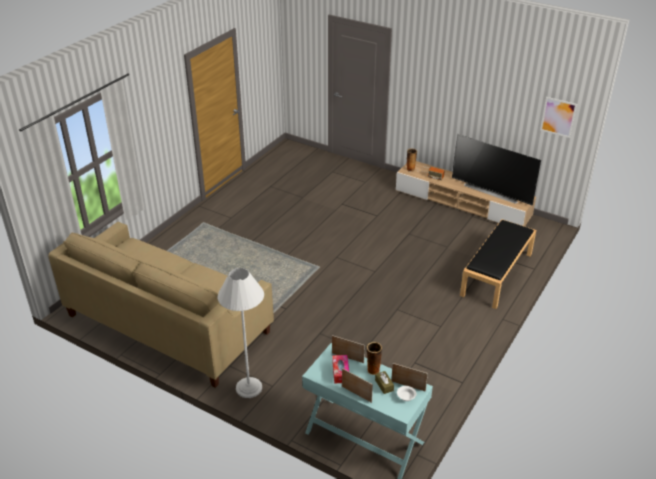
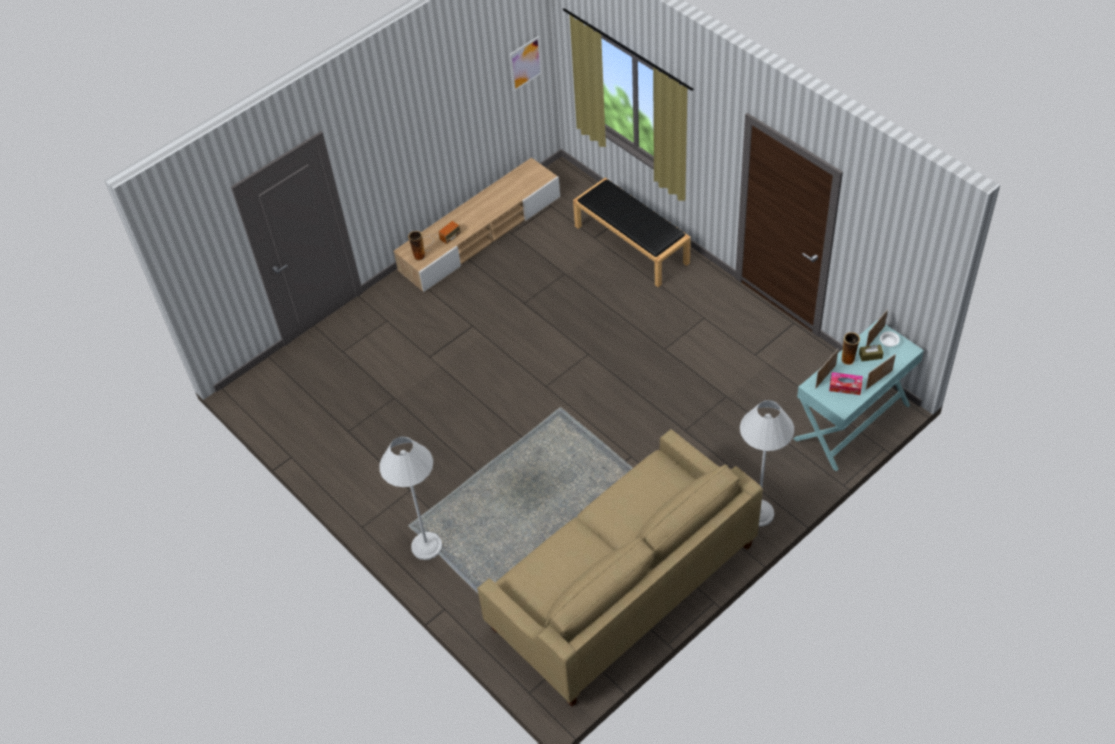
camera: 70 degrees left, 15 degrees up
(189, 232) = (426, 546): none -> white floor lamp
(492, 191) = (503, 192): television -> none

